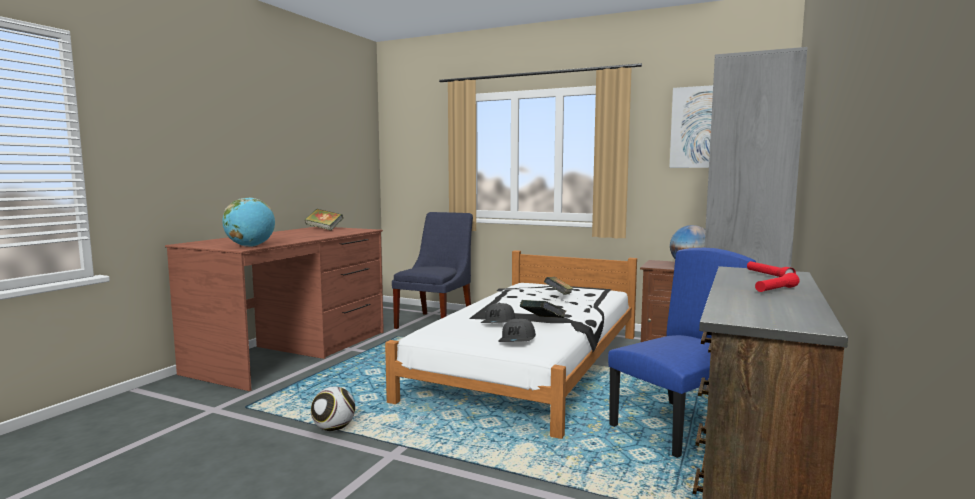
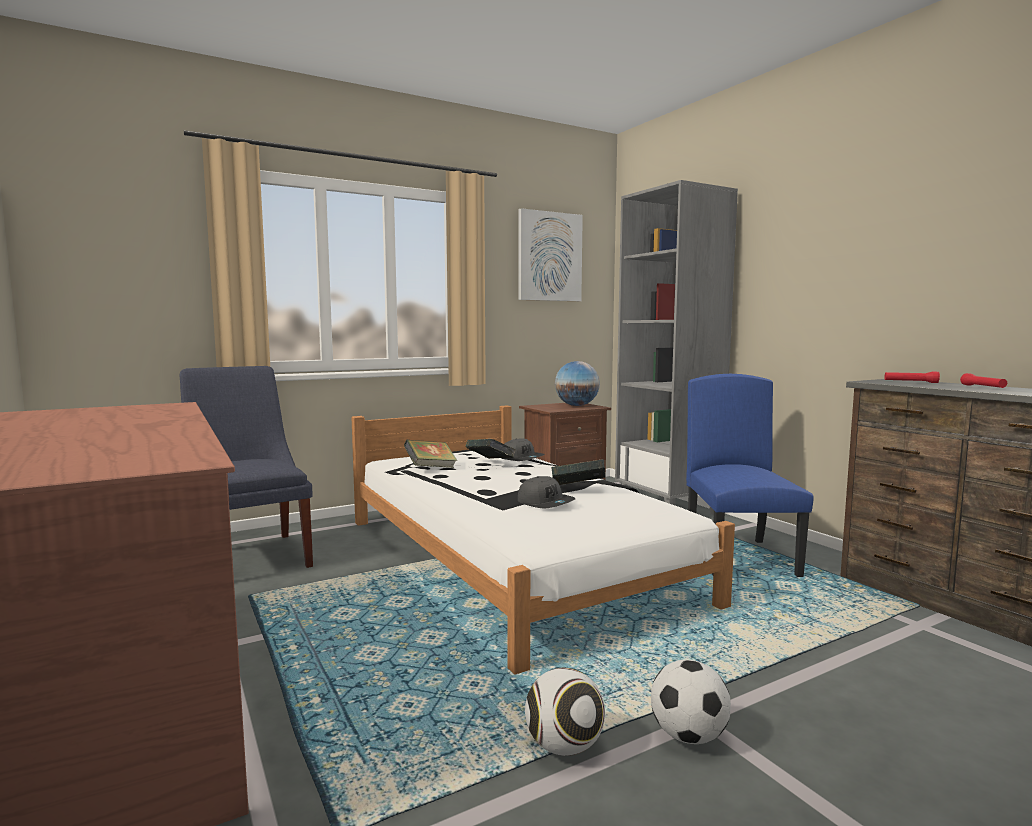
camera: 55 degrees left, 0 degrees up
(250, 246) = (178, 456): globe -> none
(324, 229) = (66, 414): book -> book (430, 468)
(370, 455) = (688, 736): none -> football
(518, 340) = (633, 512): grey cap -> grey cap (522, 458)

